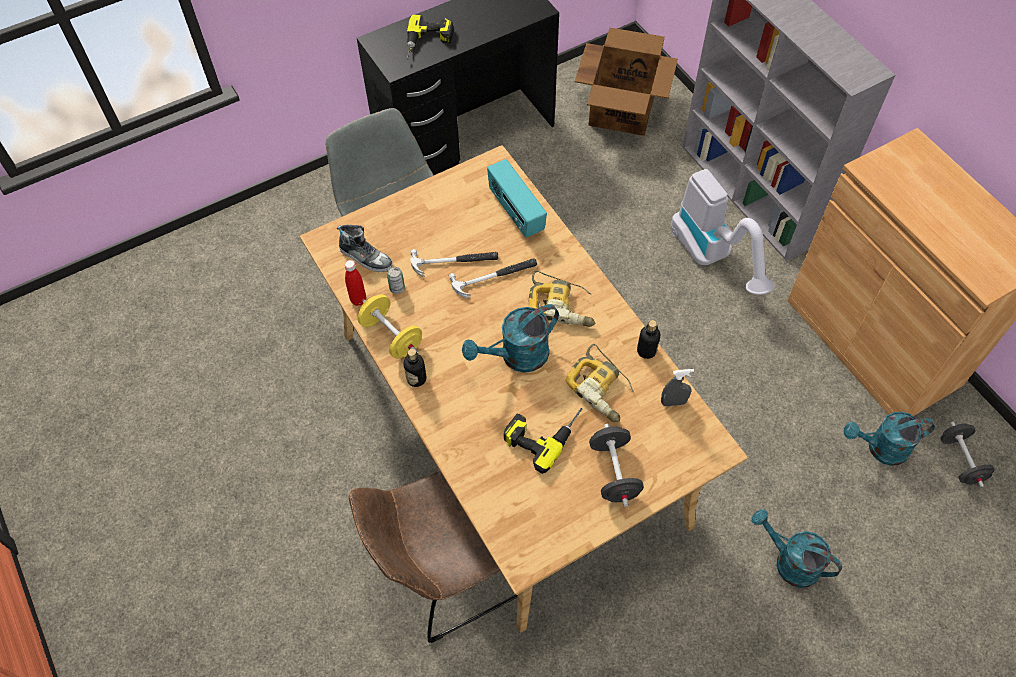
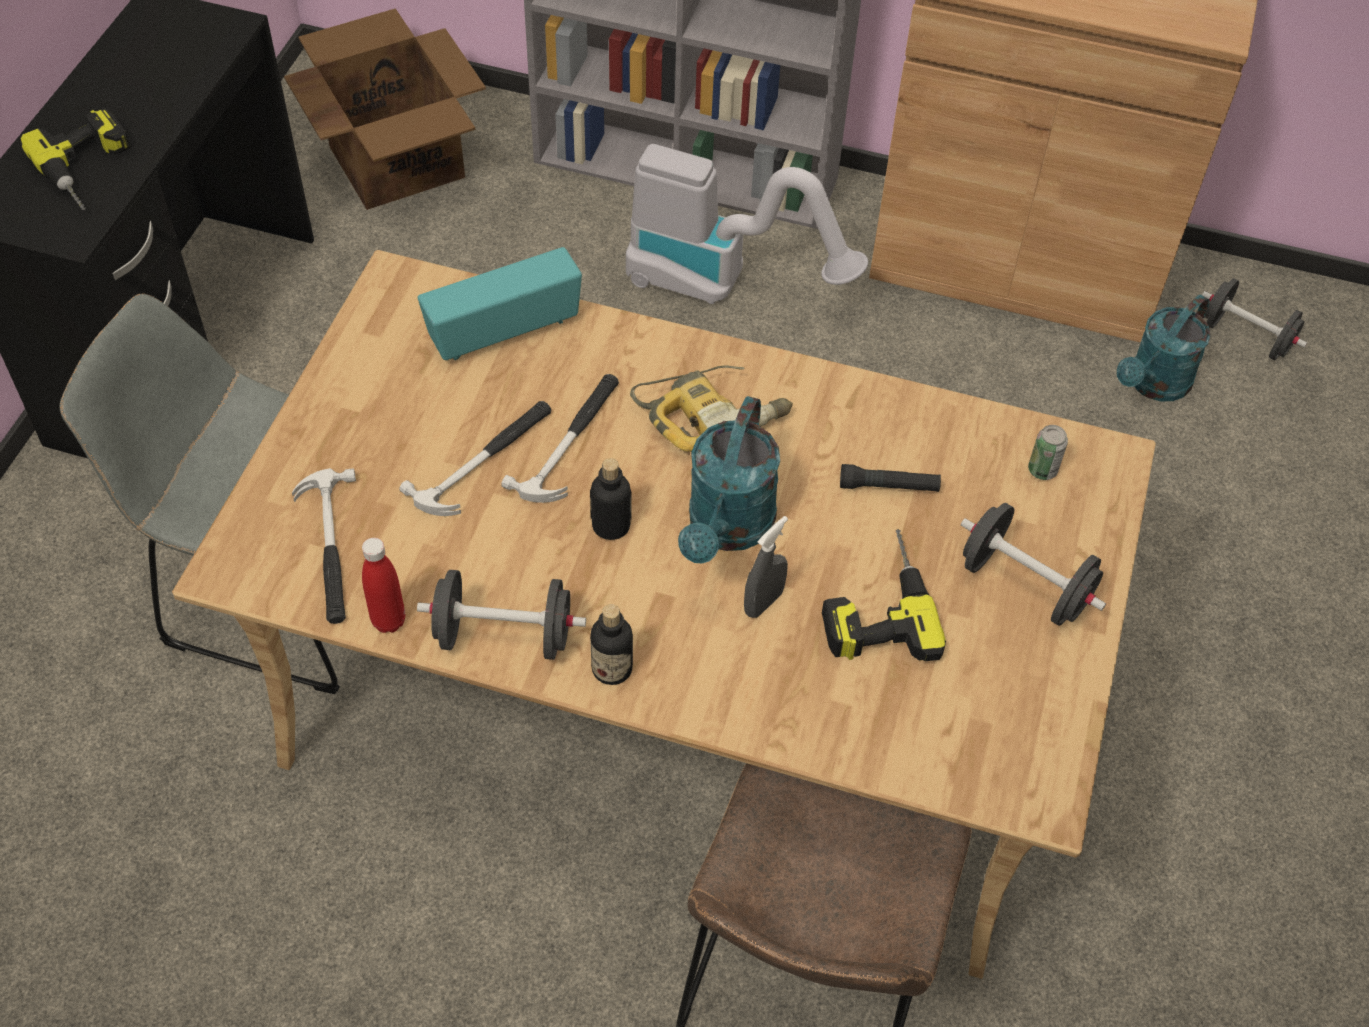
camera: 45 degrees left, 5 degrees down
(366, 257) = (330, 548): shoe -> hammer
(391, 336) = (504, 636): yellow dumbbell -> black dumbbell
(397, 288) = (435, 560): can -> can (1042, 470)
(515, 212) = (503, 330): radio -> radio turned 135 degrees clockwise
(602, 388) = (888, 486): power drill -> black flashlight
(646, 351) = (891, 396): bottle -> bottle (611, 526)
(673, 402) = (997, 438): grey spray bottle -> grey spray bottle (763, 603)
(789, 562) = (1196, 601): turquoise watering can -> none

